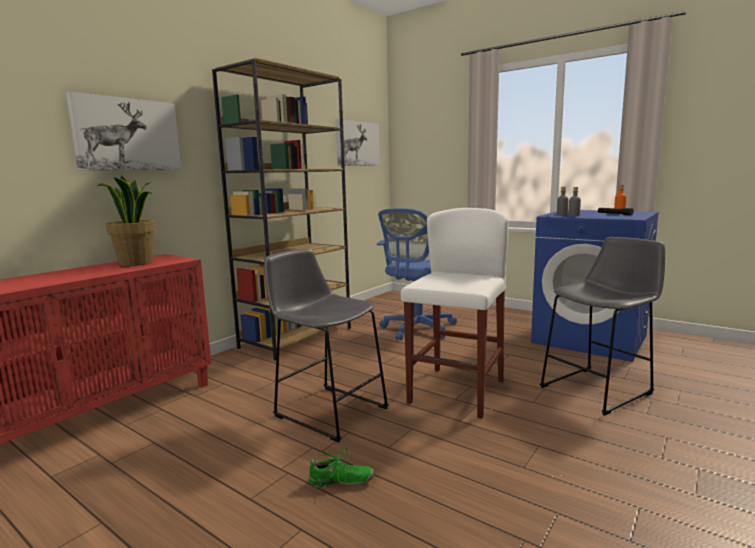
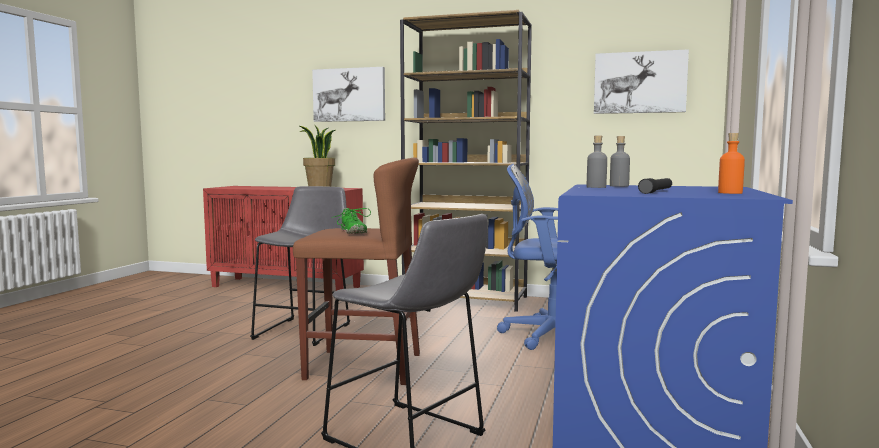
camera: 70 degrees right, 5 degrees down
(341, 482) = (195, 347): green shoe -> green shoe (352, 232)
(456, 391) = (363, 366): white stool -> brown stool

